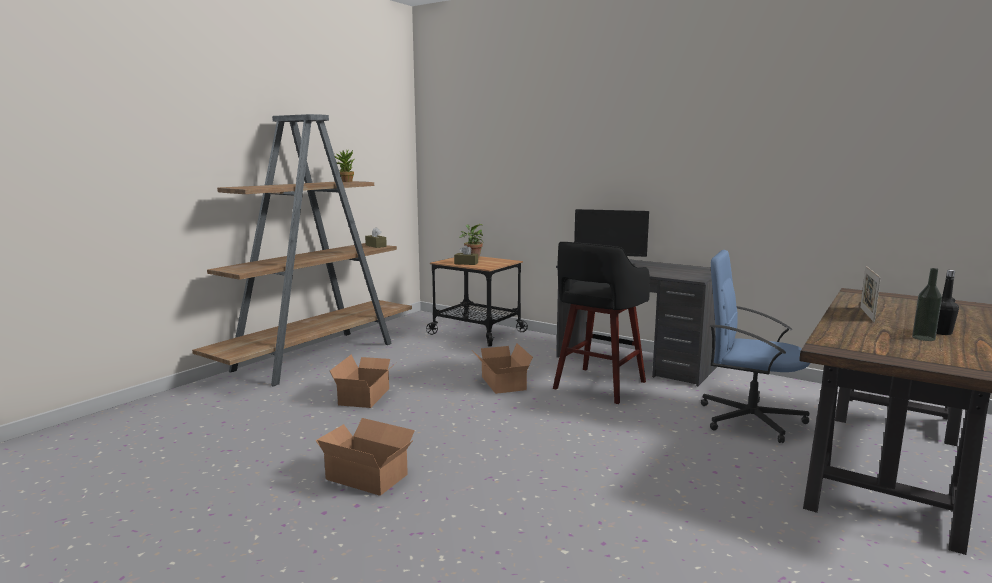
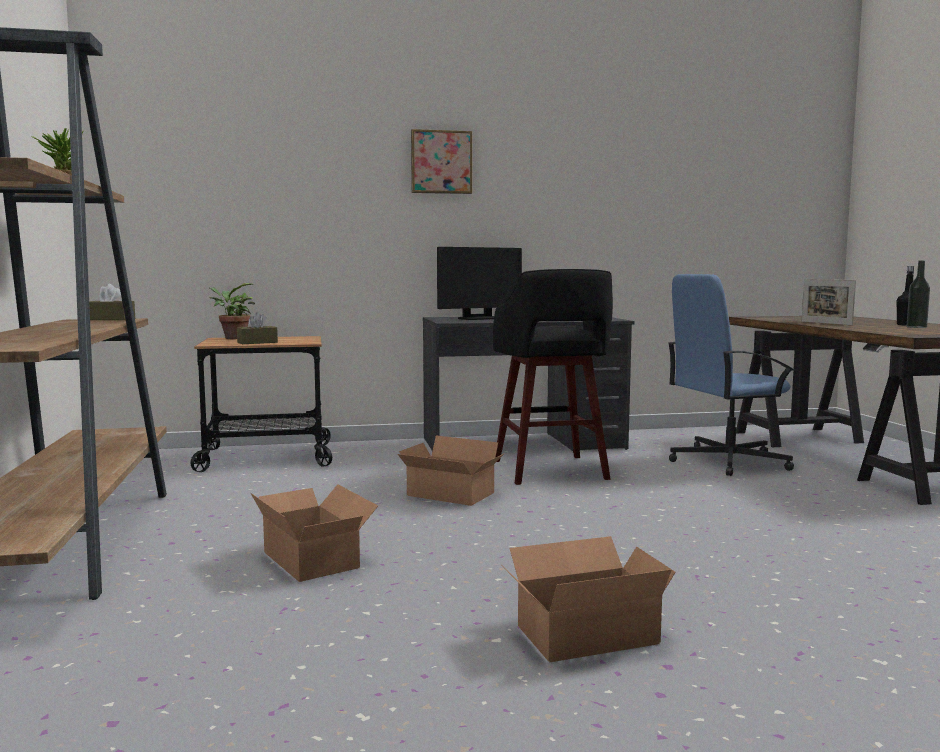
camera: 45 degrees left, 5 degrees down
(607, 142) = (441, 162): none -> picture

